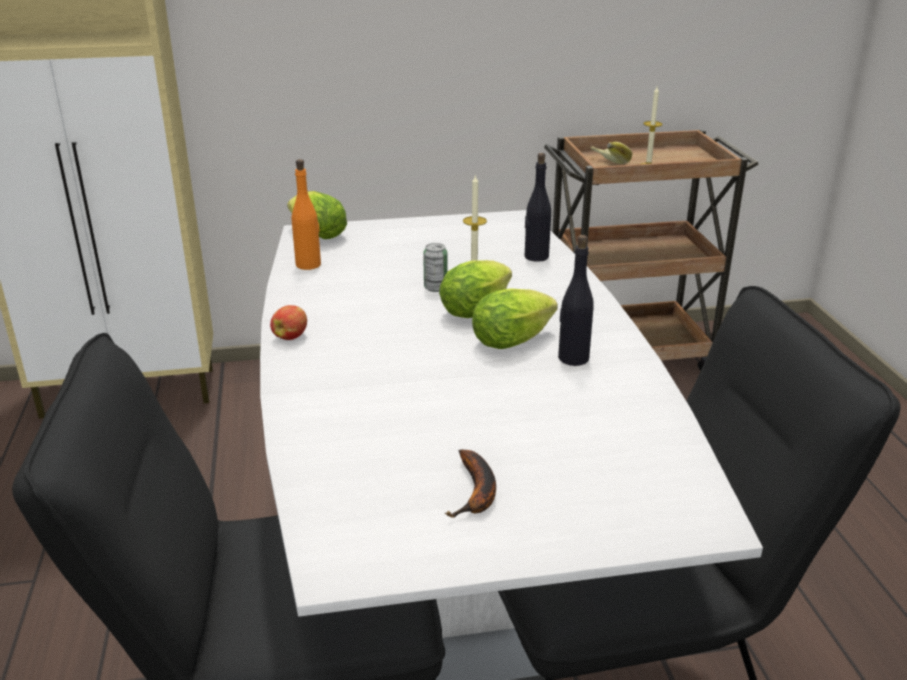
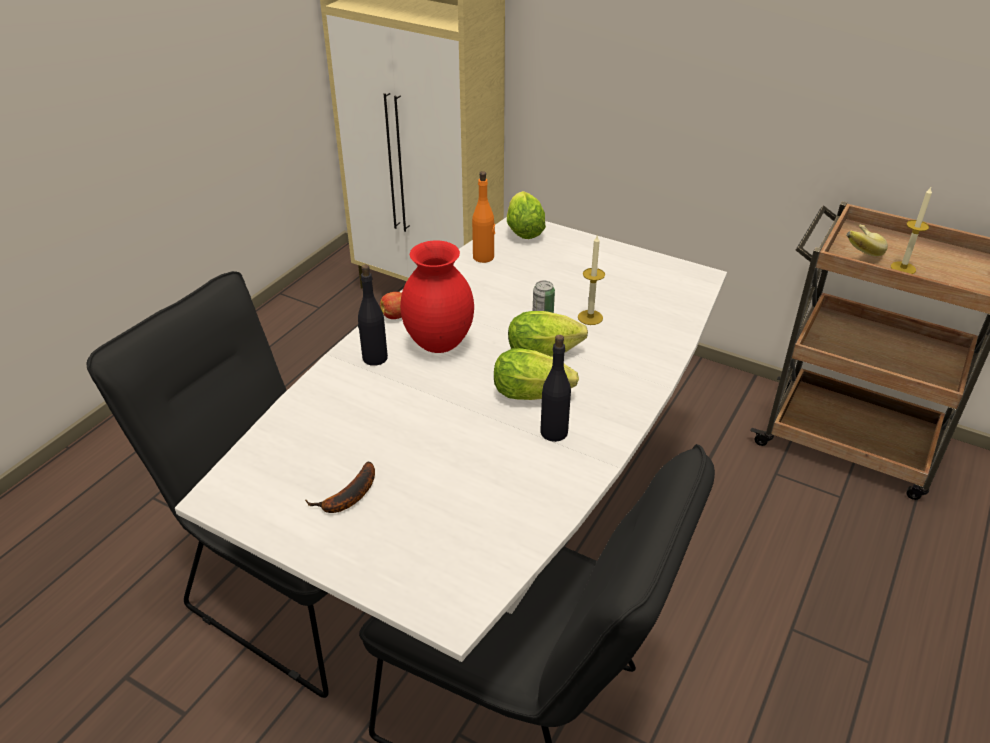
camera: 40 degrees right, 10 degrees up
(369, 341) = (438, 344): none -> red vase
(536, 257) = (661, 324): black bottle -> black bottle (374, 358)

